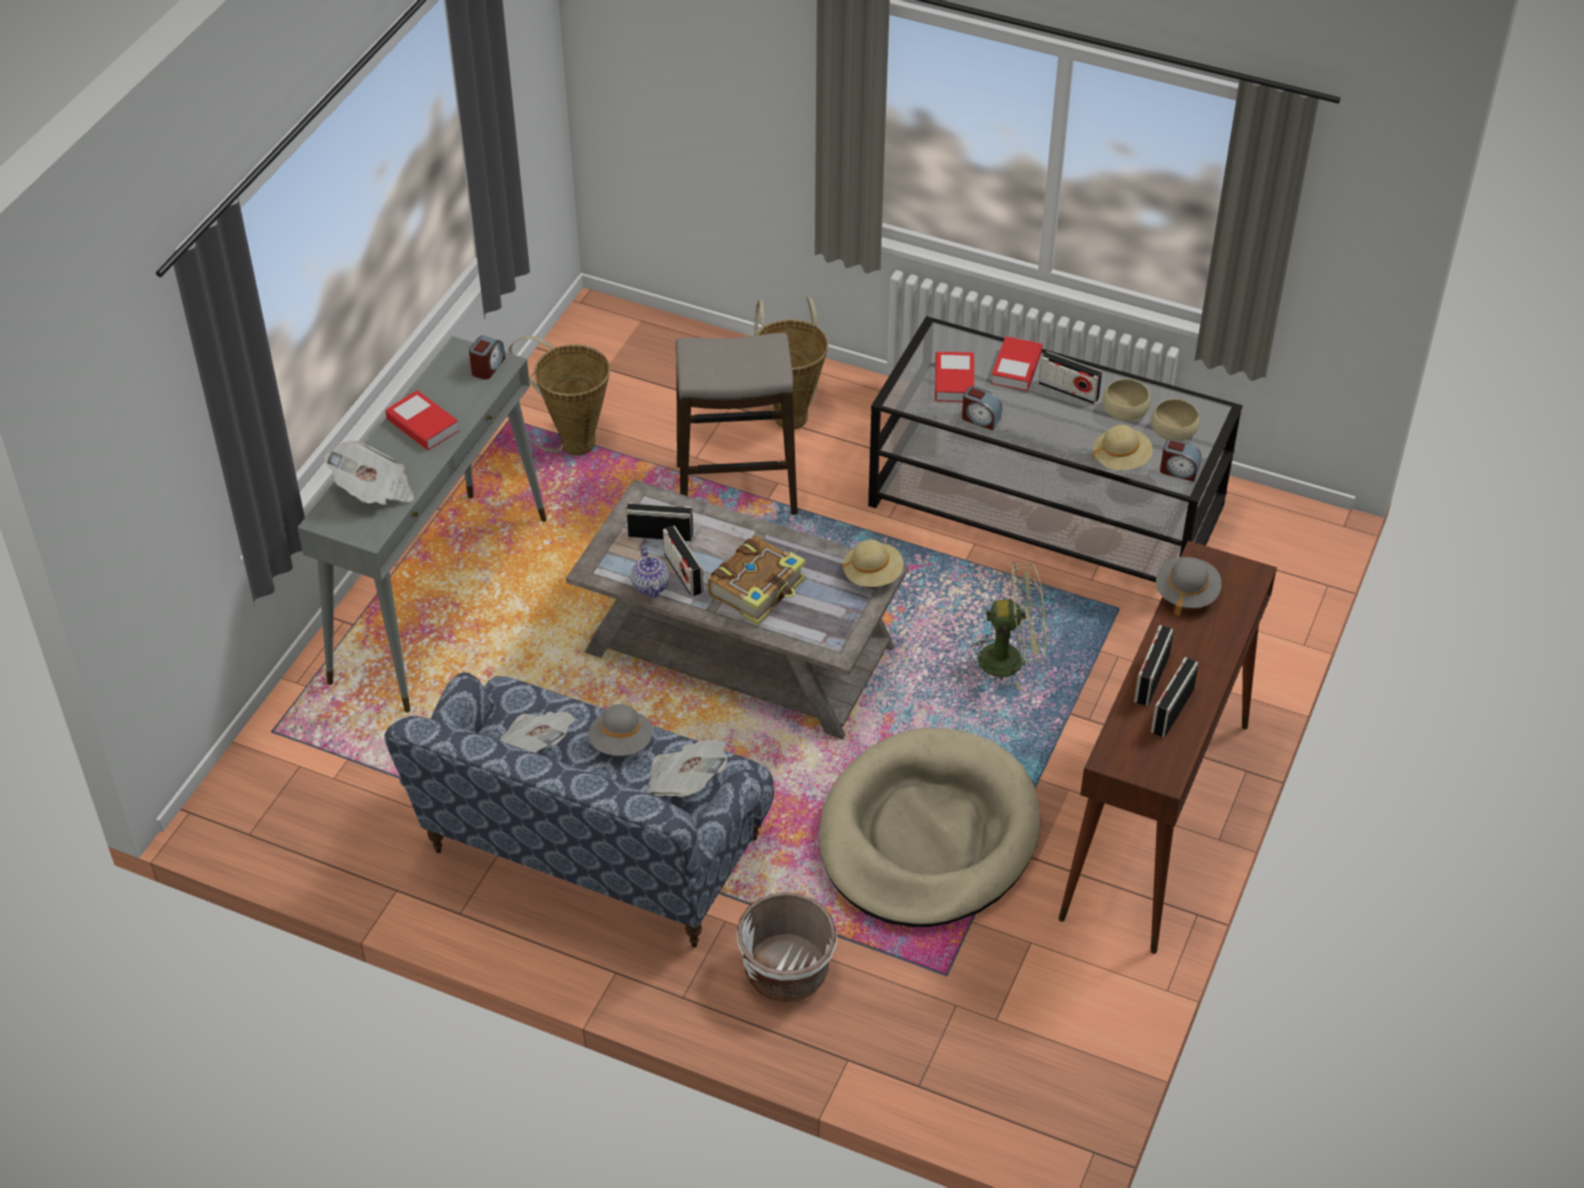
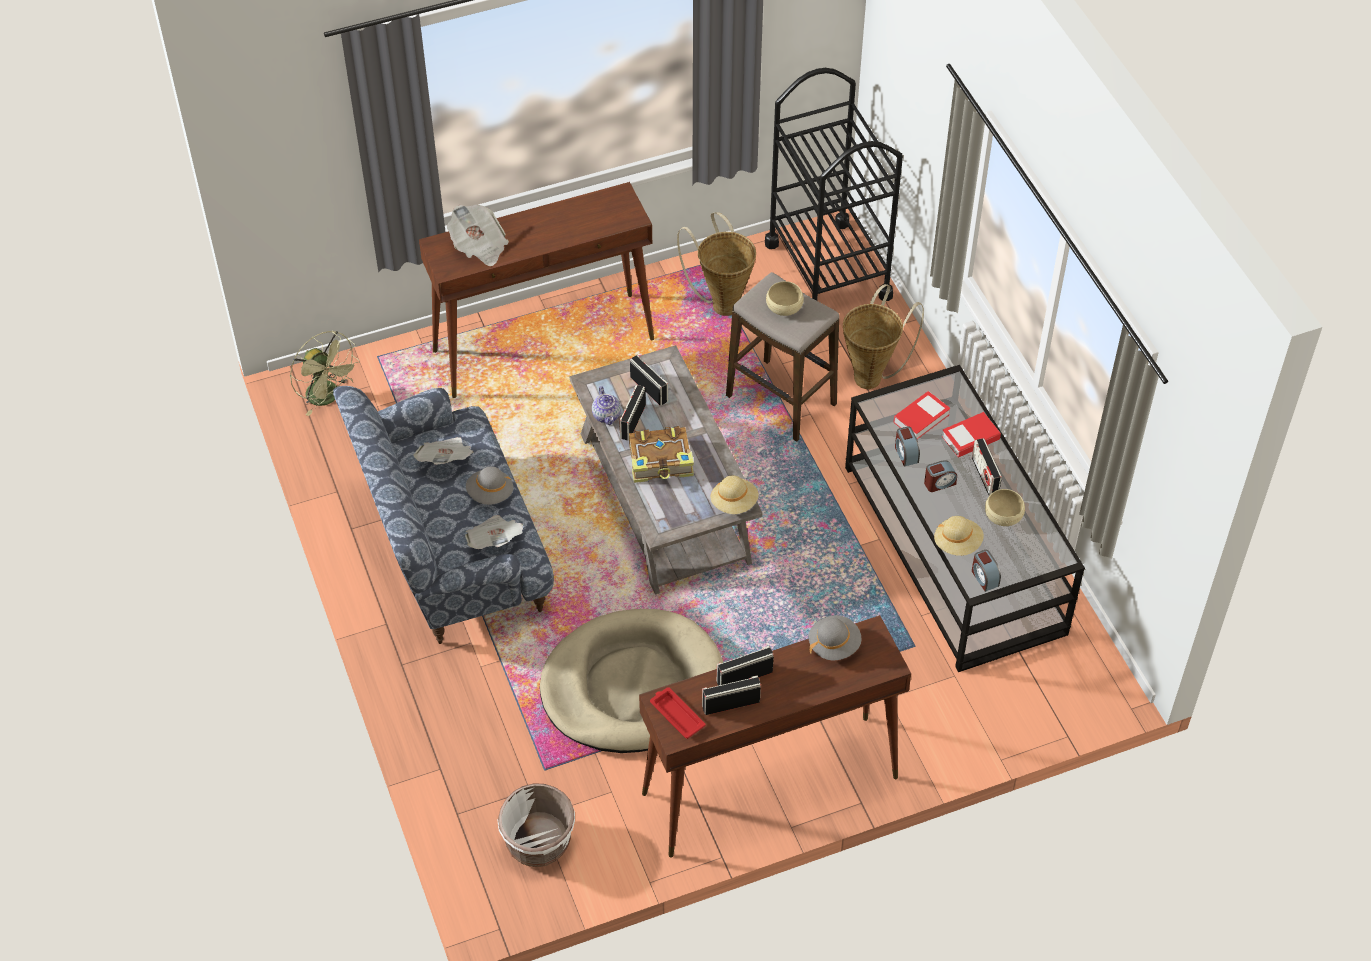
camera: 45 degrees right, 5 degrees up
(422, 425) = (549, 225): book -> none
(441, 598) = (545, 345): grey console table -> brown console table
(488, 367) = (625, 214): alarm clock -> alarm clock (939, 483)
(634, 351) = (828, 270): none -> black cart
(651, 586) = (607, 415): teapot -> teapot turned 45 degrees counterclockwise
(786, 971) = (467, 696): white planter -> white planter (538, 842)
(1011, 659) = (809, 625): green fan -> green fan (328, 397)
(1140, 758) = (676, 714): none -> red tray
(1173, 431) = (1016, 550): beige bowl -> beige bowl (784, 306)

